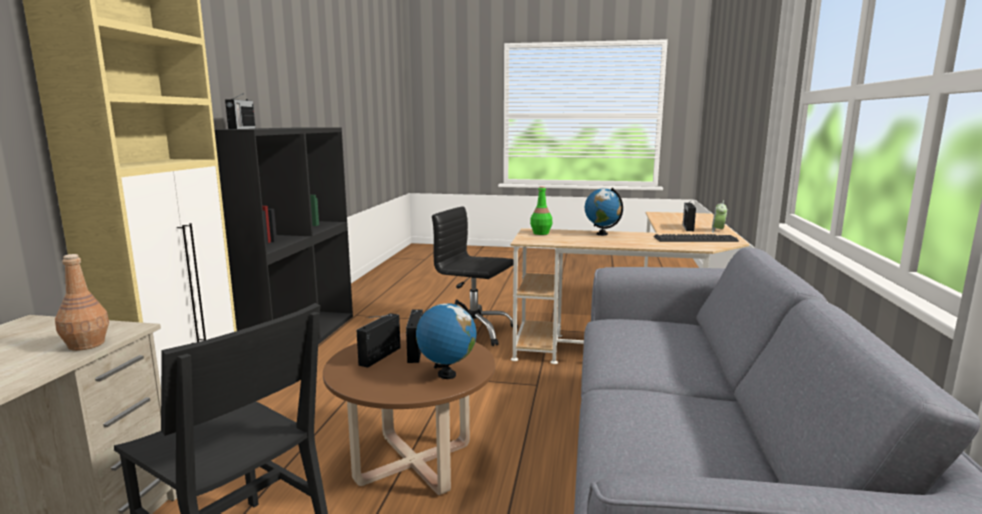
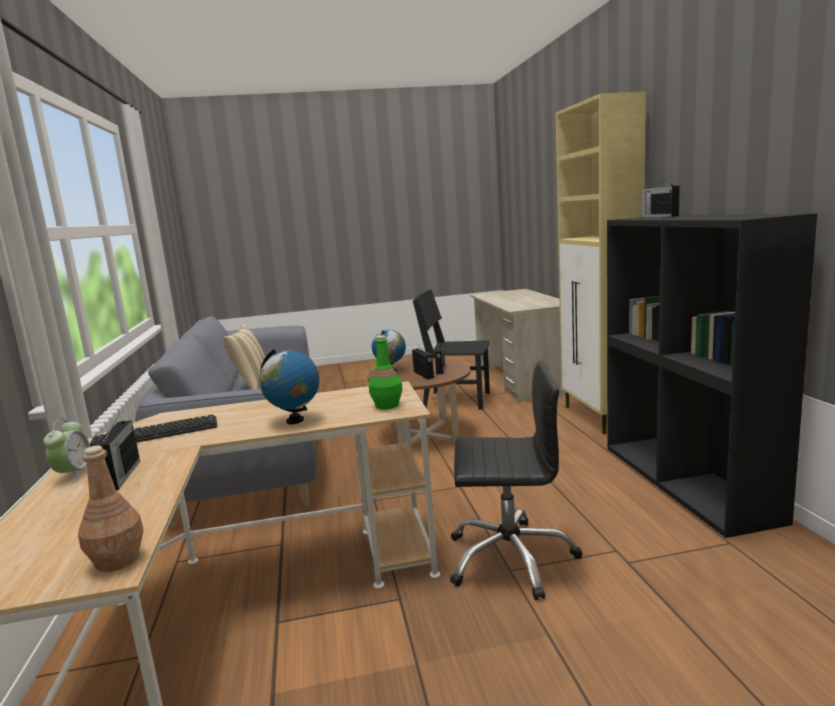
camera: 160 degrees right, 0 degrees up
(85, 345) = (510, 306): brown bottle -> brown bottle (118, 560)
(692, 381) = (251, 386): none -> beige pillow

